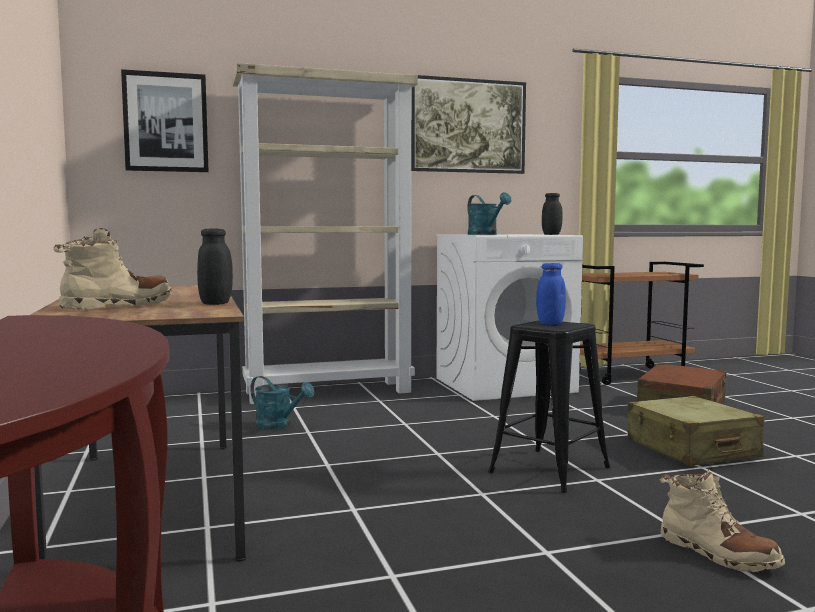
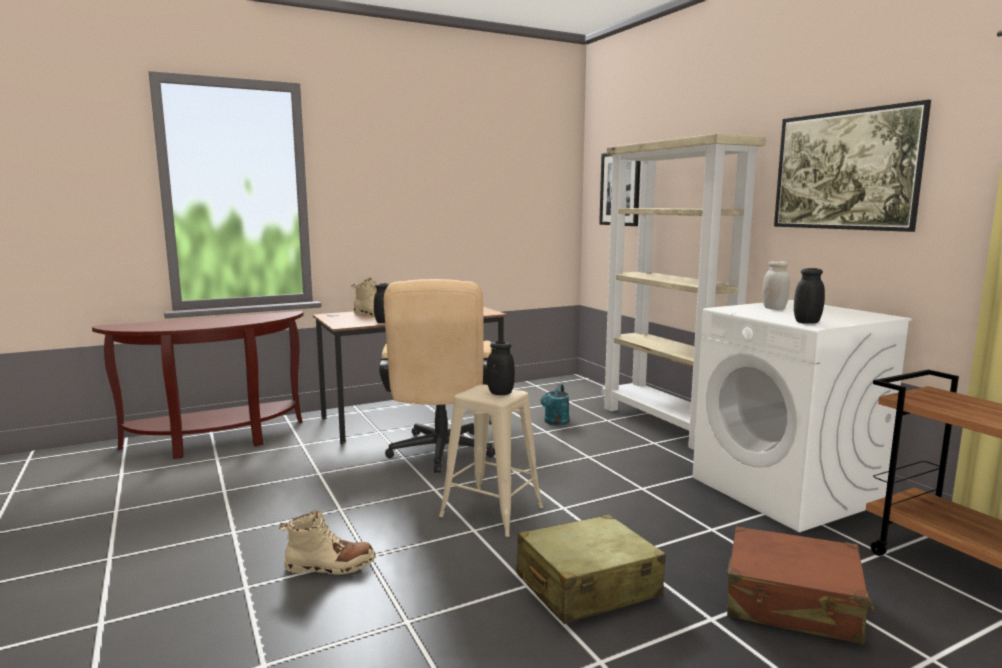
camera: 80 degrees right, 5 degrees up
(357, 487) = (440, 455): none -> beige office chair
(486, 234) = (774, 309): turquoise watering can -> white jar
(549, 470) = (491, 512): black stool -> beige stool
(550, 323) = (500, 393): blue jar -> black jar
(717, 553) = (330, 566): beige boot -> beige boot turned 135 degrees counterclockwise

